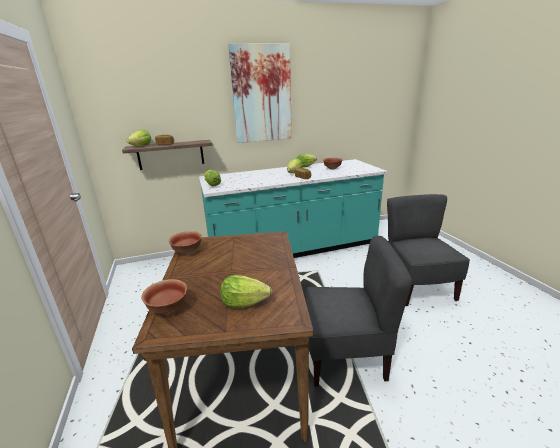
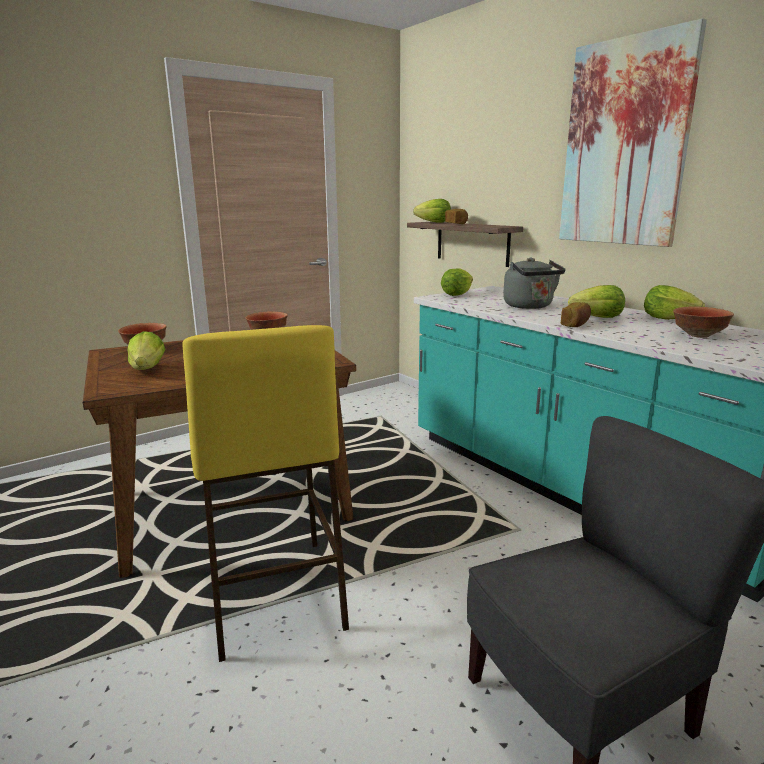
camera: 70 degrees right, 5 degrees down
(261, 178) = (530, 306): none -> grey kettle
(345, 356) = (274, 596): grey chair -> yellow stool

